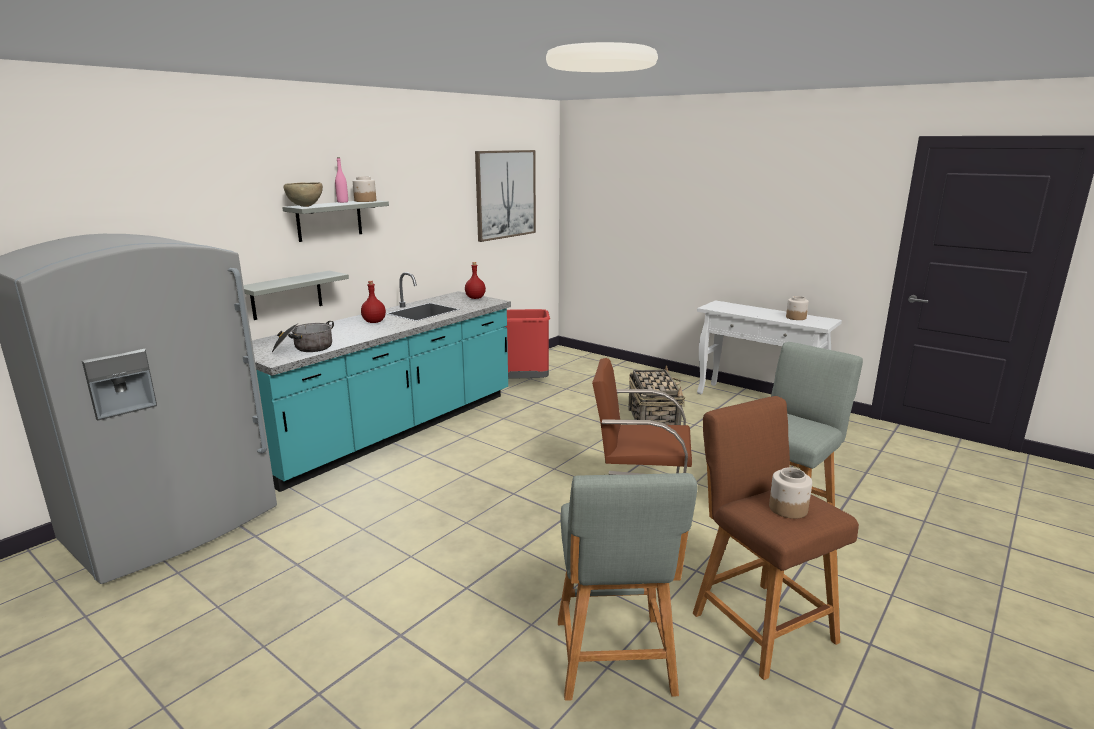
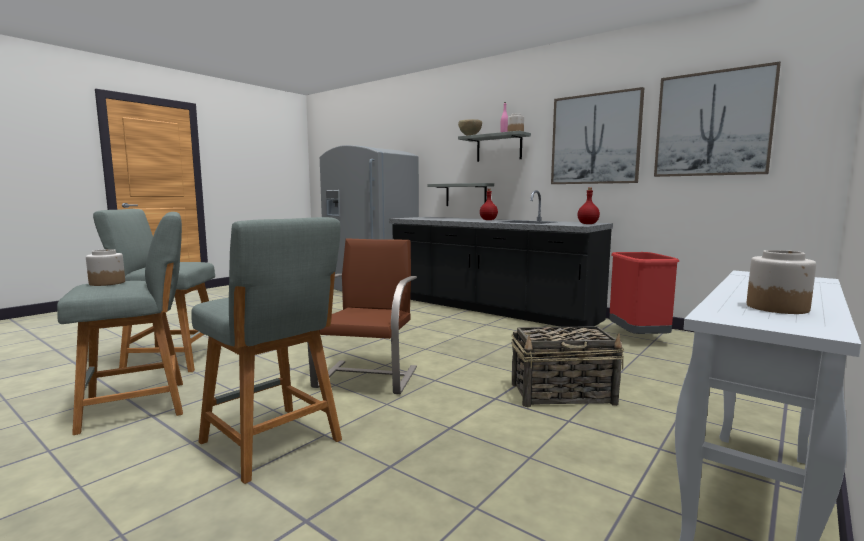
camera: 90 degrees right, 10 degrees down
(304, 348) = (423, 218): cooking pot -> none
(392, 430) = (489, 308): turquoise counter -> black counter
(432, 207) = (595, 139): none -> picture
(758, 623) = (141, 405): brown stool -> grey stool

